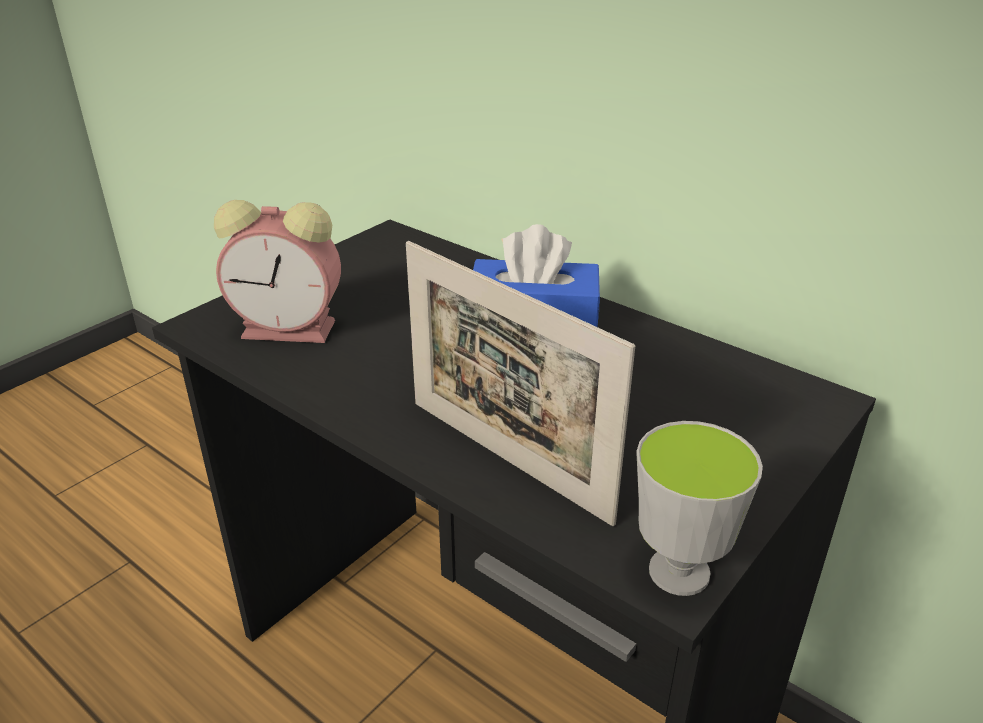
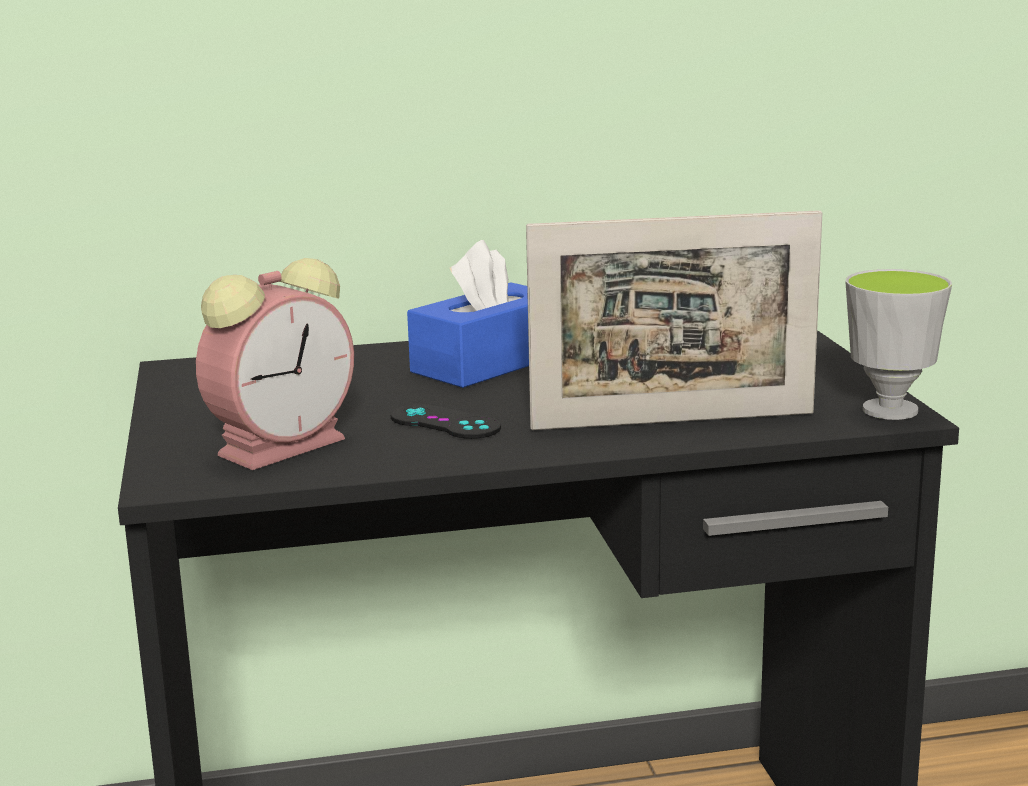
camera: 50 degrees left, 15 degrees down
(392, 364) = (445, 423): none -> black game controller

